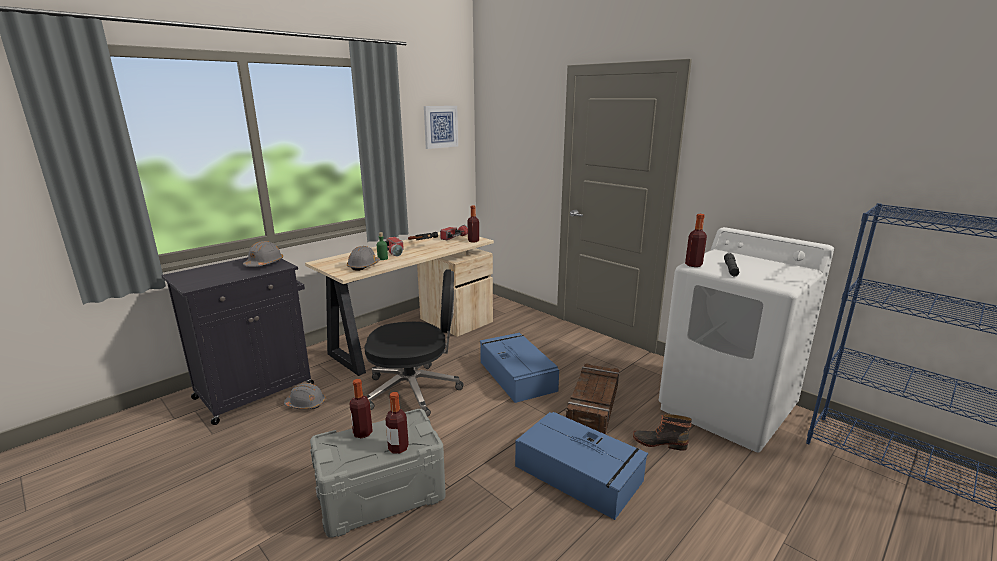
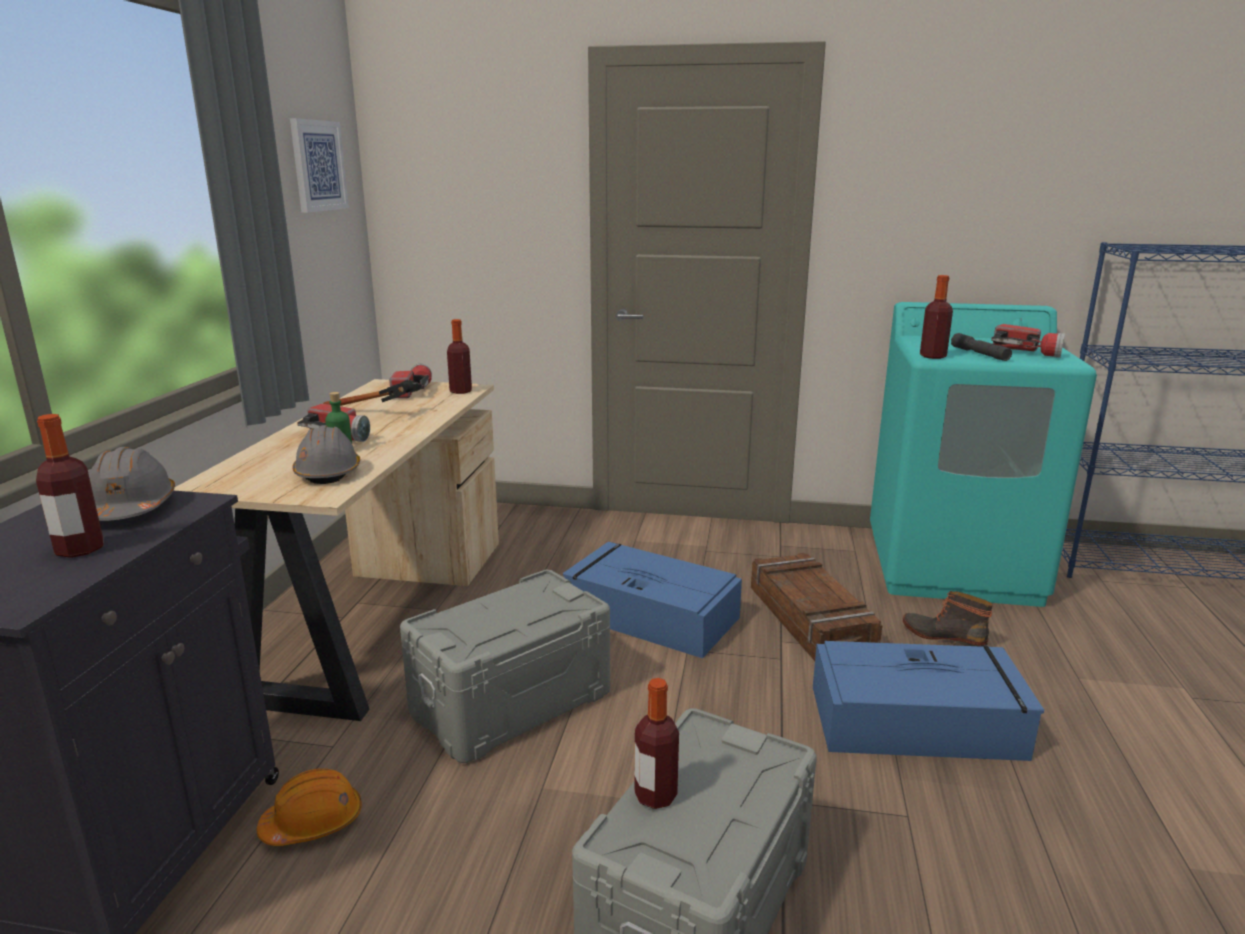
camera: 35 degrees left, 0 degrees up
(306, 404) = (313, 823): grey hard hat -> orange hard hat
(398, 448) = (755, 789): bottle -> bottle (80, 549)
(414, 390) = (512, 703): black office chair -> grey storage box
(659, 442) = (944, 637): boot -> boot turned 60 degrees clockwise
(727, 409) = (953, 566): white washing machine -> turquoise washing machine
(770, 274) = (1026, 352): none -> flashlight

